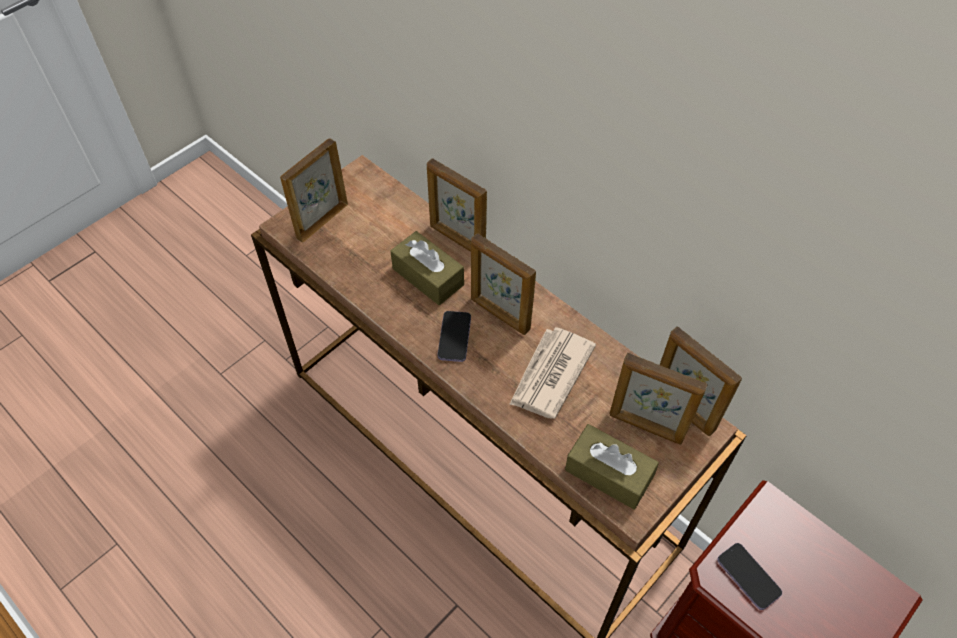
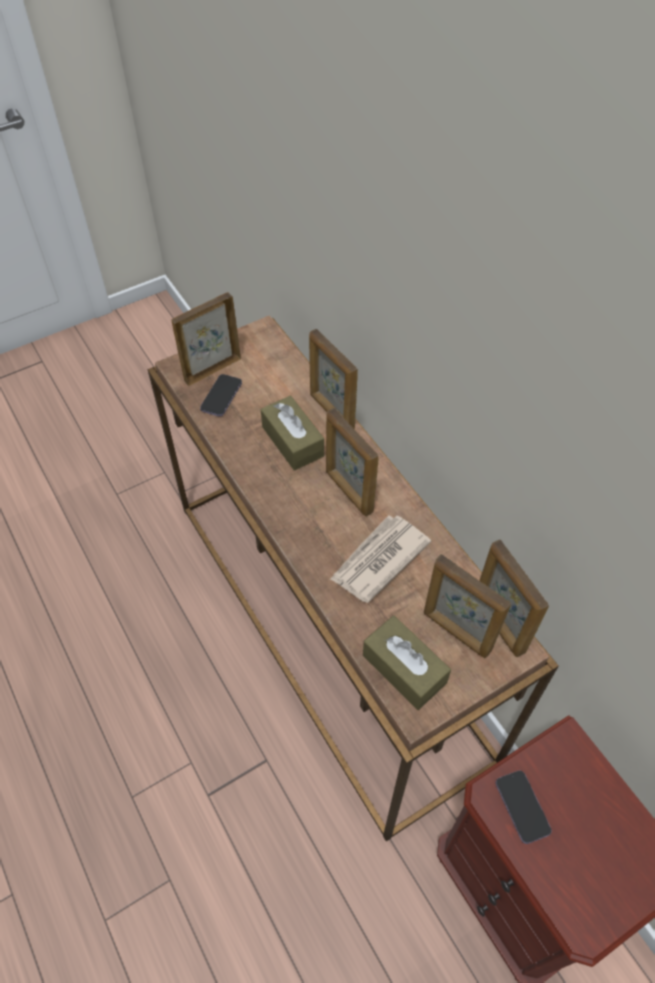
camera: 15 degrees right, 0 degrees up
(454, 337) = (298, 504): phone -> phone (221, 396)

